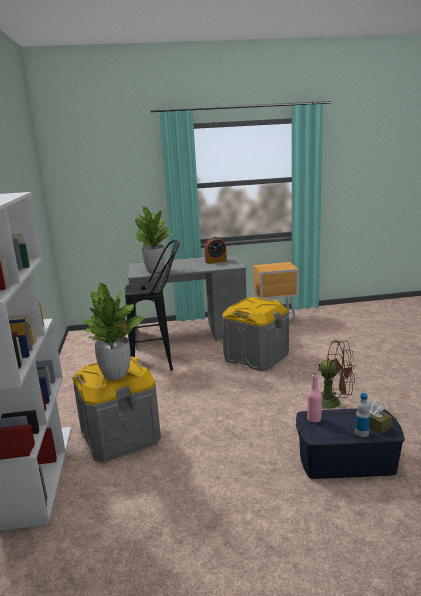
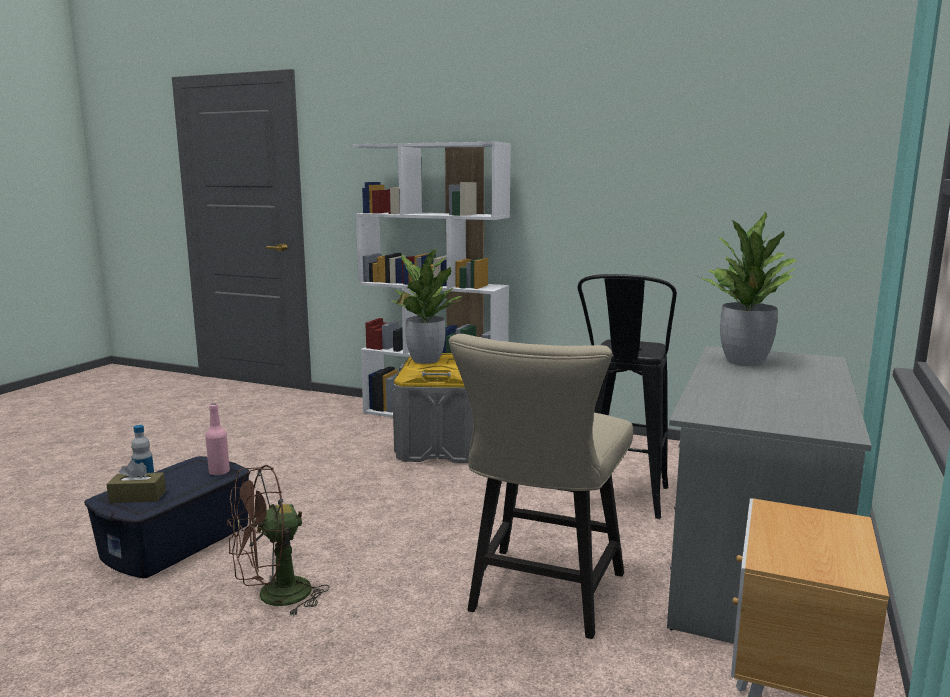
camera: 120 degrees right, 5 degrees down
(216, 261) = (776, 408): alarm clock -> none
(256, 357) = (542, 597): grey storage box -> beige chair

